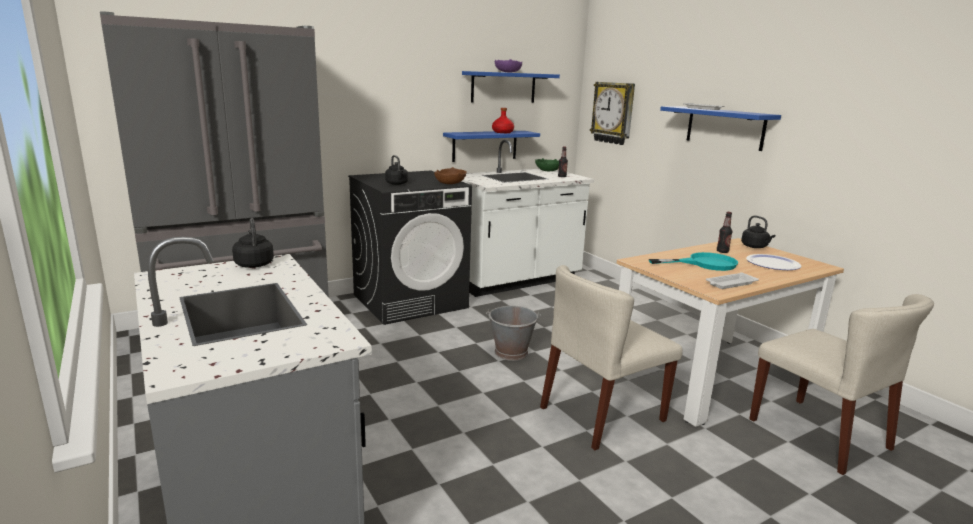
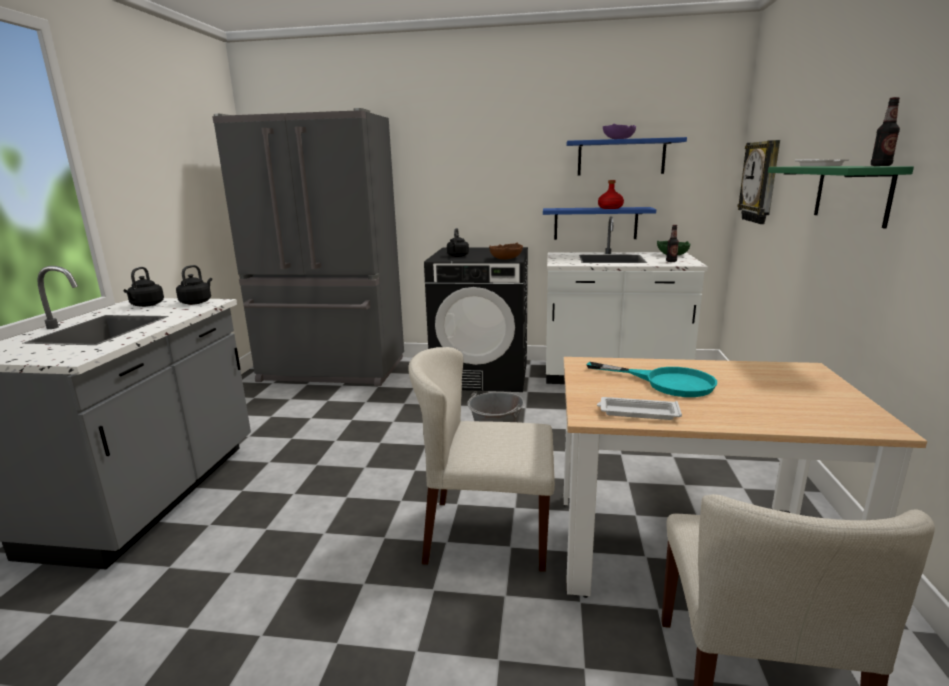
camera: 40 degrees right, 0 degrees up
(722, 251) = (739, 374): bottle -> bottle (880, 166)
(725, 128) = (852, 193): blue shelf -> green shelf
(755, 247) = (818, 378): black kettle -> black kettle (146, 305)
(772, 264) = (785, 404): plate -> none

